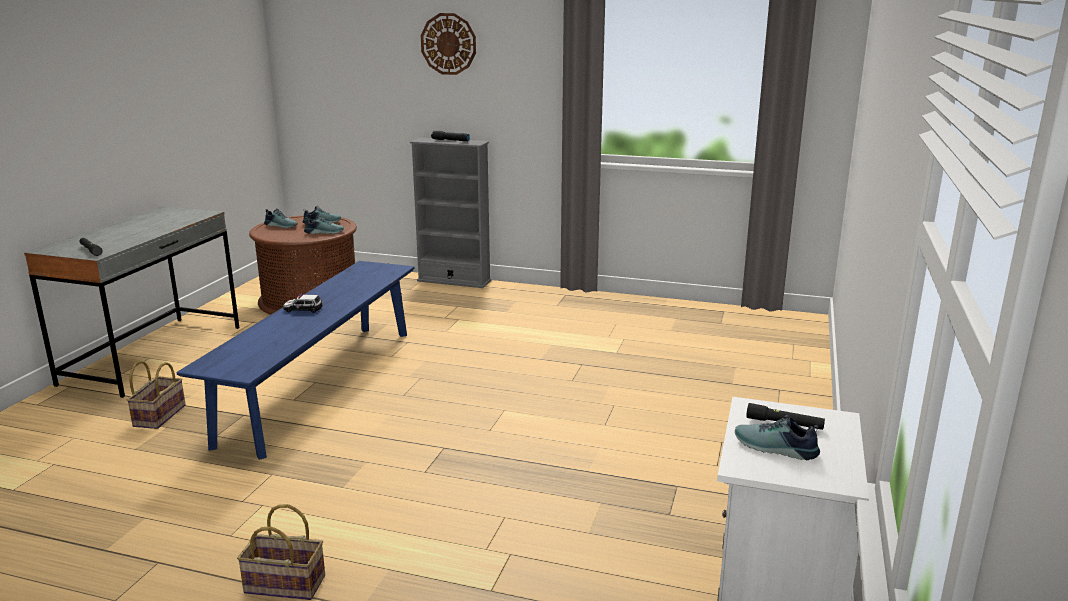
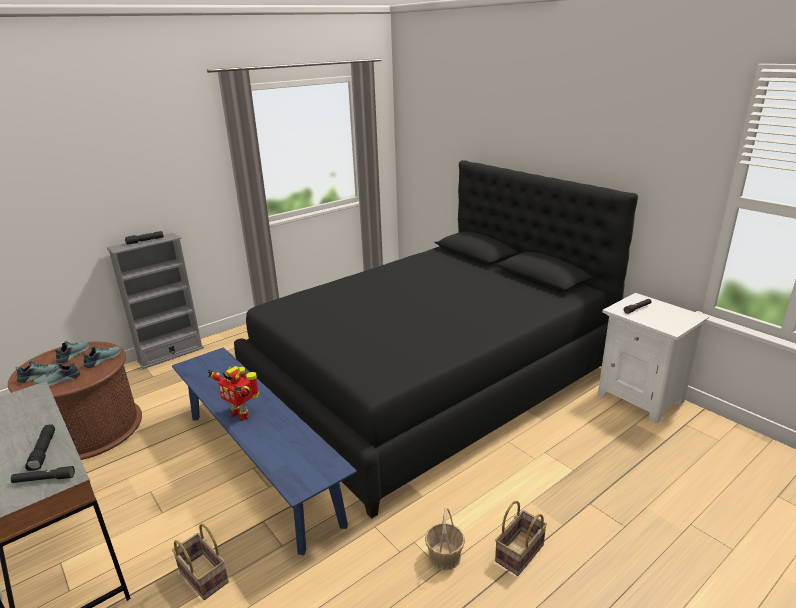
camera: 55 degrees left, 5 degrees up
(125, 240) = (44, 452): none -> black flashlight
(249, 531) = (444, 557): none -> basket
(303, 309) = (241, 414): toy car -> toy robot
(448, 44) = (117, 158): wall clock -> none
(578, 422) = (431, 381): none -> black bed
(775, 449) = (660, 318): shoe -> shoe (58, 381)

